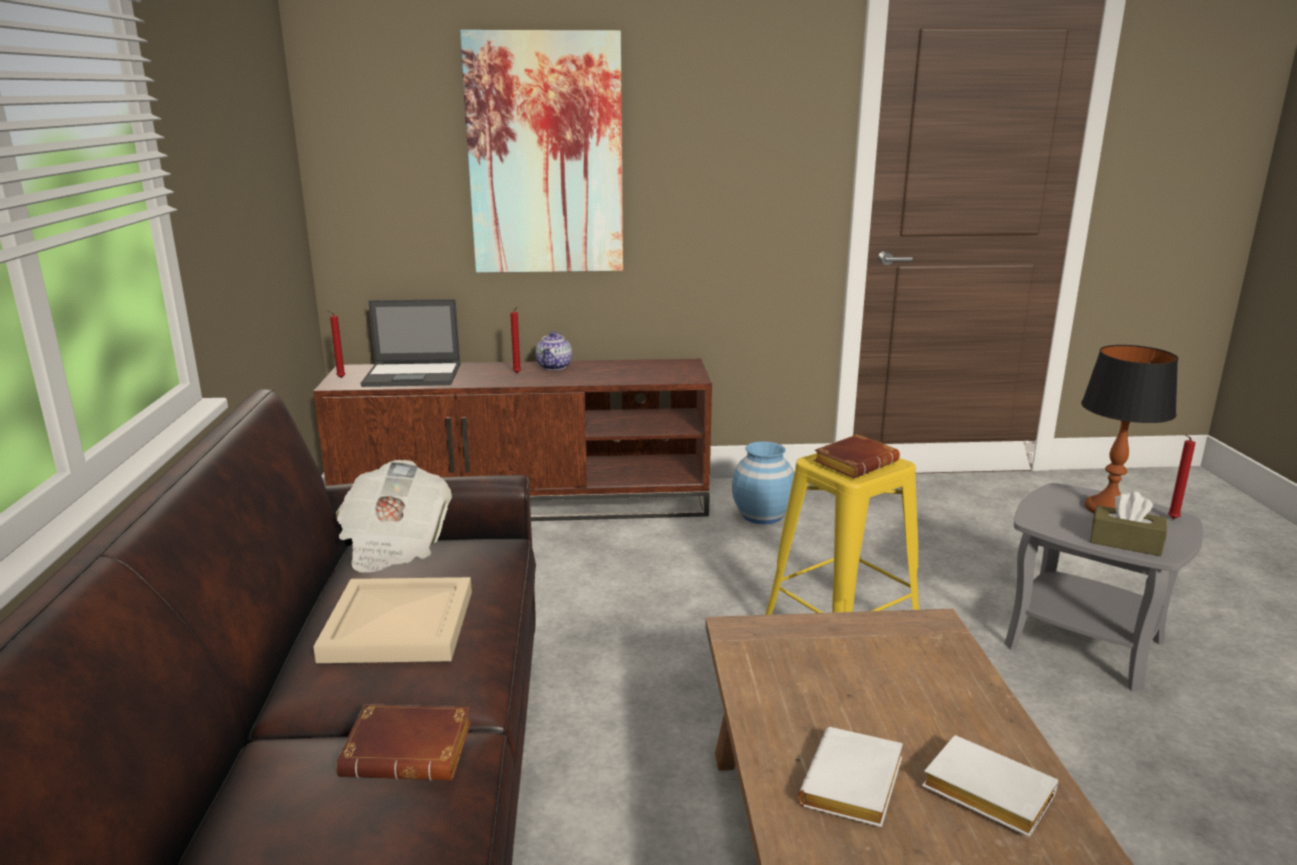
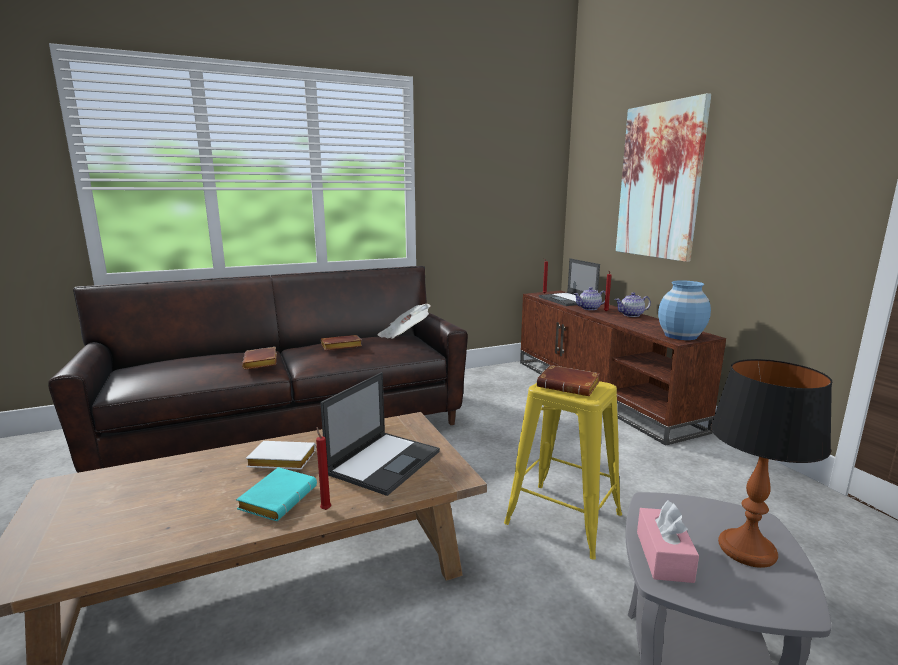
camera: 70 degrees right, 5 degrees down
(400, 626) = (340, 347): beige tray -> brown book
(487, 377) = (589, 308): none -> teapot
(762, 515) = (698, 464): blue vase -> blue vase (681, 336)
(880, 675) = (384, 461): none -> laptop
(983, 793) = (278, 498): white book -> turquoise book
(1125, 542) = (663, 556): brown tissue box -> pink tissue box
(1171, 519) = (783, 600): red candle -> red candle (325, 509)

